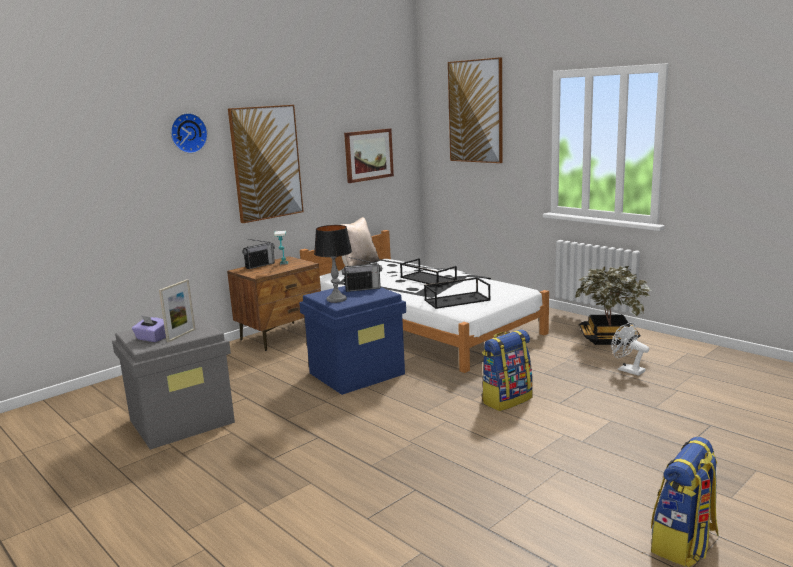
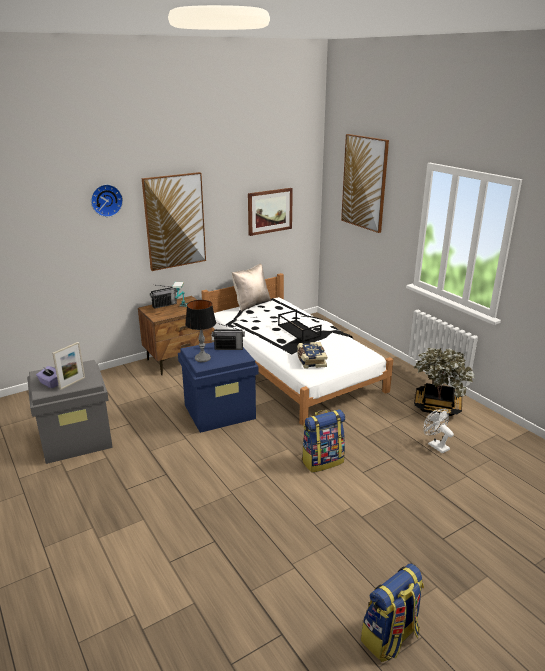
camera: 10 degrees right, 10 degrees up
(457, 300) = (310, 360): black tray -> book

